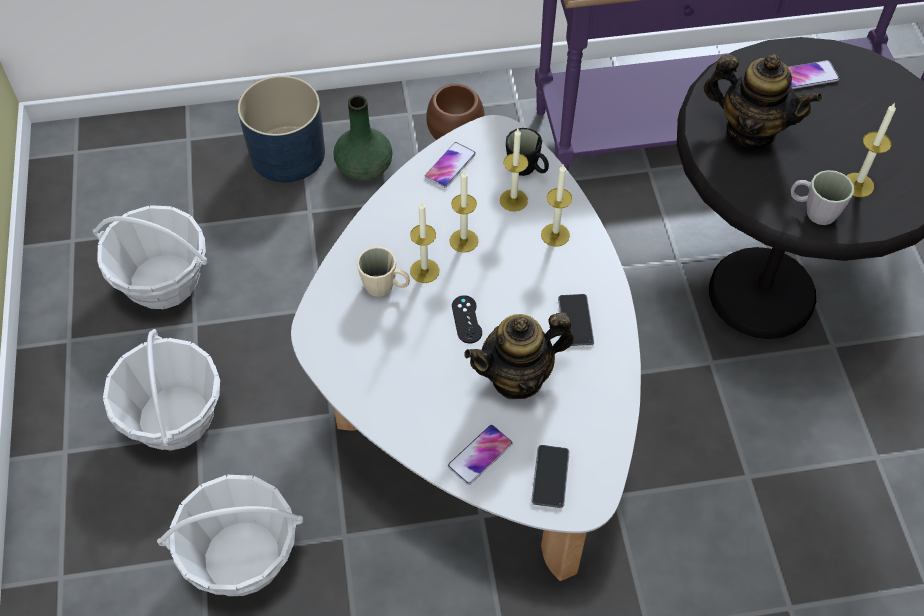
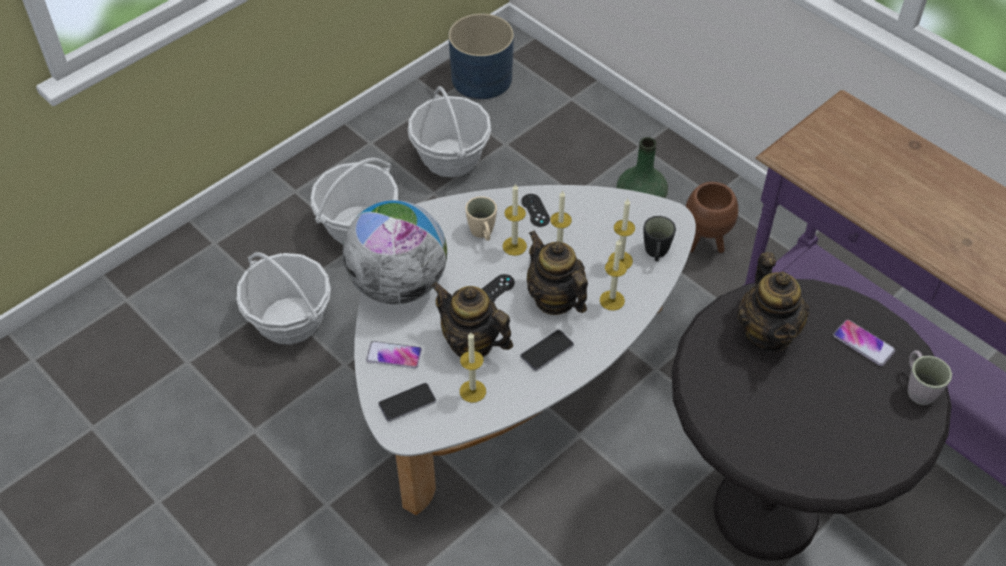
camera: 55 degrees right, 5 degrees down
(288, 153) = (611, 154): blue planter -> blue planter (482, 78)
(389, 398) = (398, 284): none -> globe
(394, 227) = (535, 210): none -> black game controller
(450, 165) = (617, 210): phone -> none
(517, 277) = (555, 299): none -> teapot
(813, 211) = (722, 410): grey mug -> grey mug (918, 387)
(858, 185) = (779, 428): candle -> candle (472, 391)

